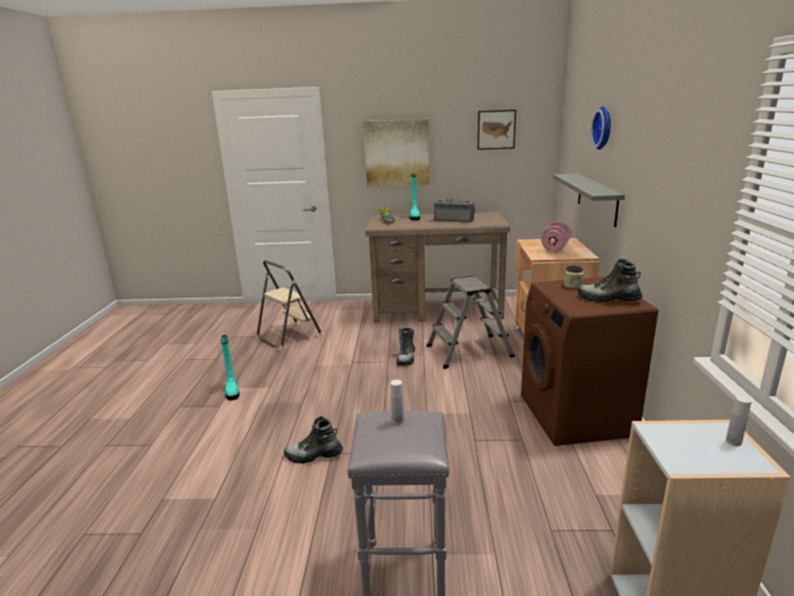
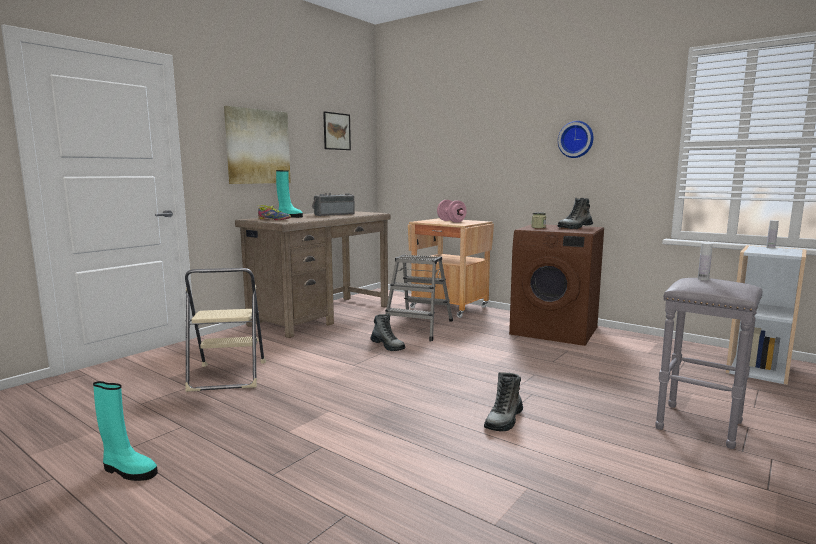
camera: 55 degrees left, 10 degrees down
(232, 390) = (296, 432): turquoise boot -> turquoise boot (128, 471)
(597, 198) = (470, 178): grey shelf -> none
(604, 128) = (472, 122): wall clock -> wall clock (576, 139)

